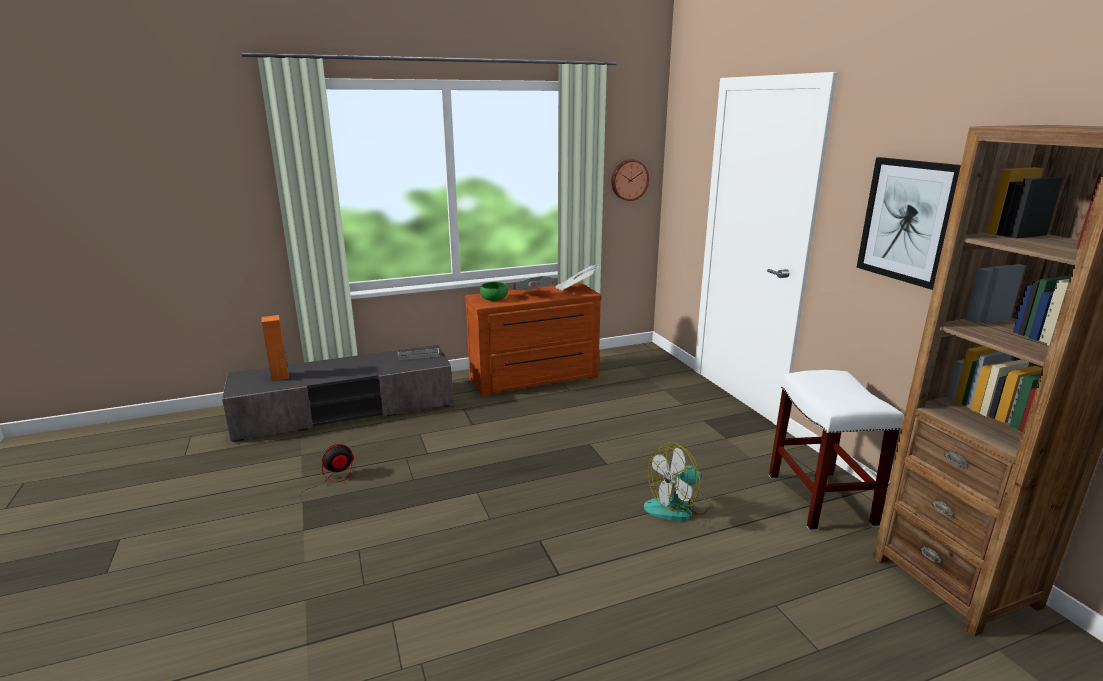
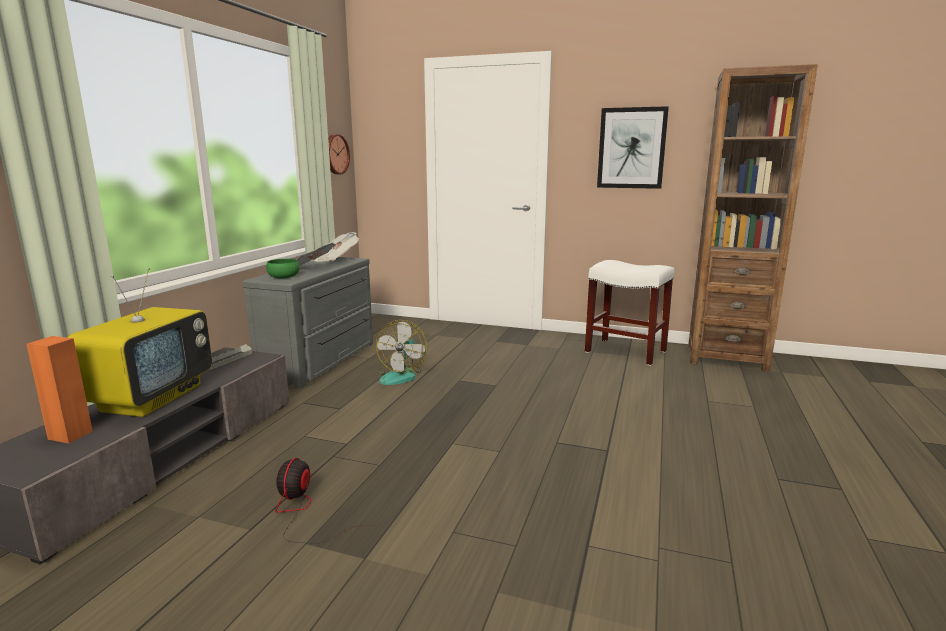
camera: 50 degrees left, 5 degrees down
(342, 368) = (152, 397): none -> television
(535, 379) = (322, 361): brown dresser -> grey dresser
(678, 507) = (581, 386): fan -> fan (401, 375)

